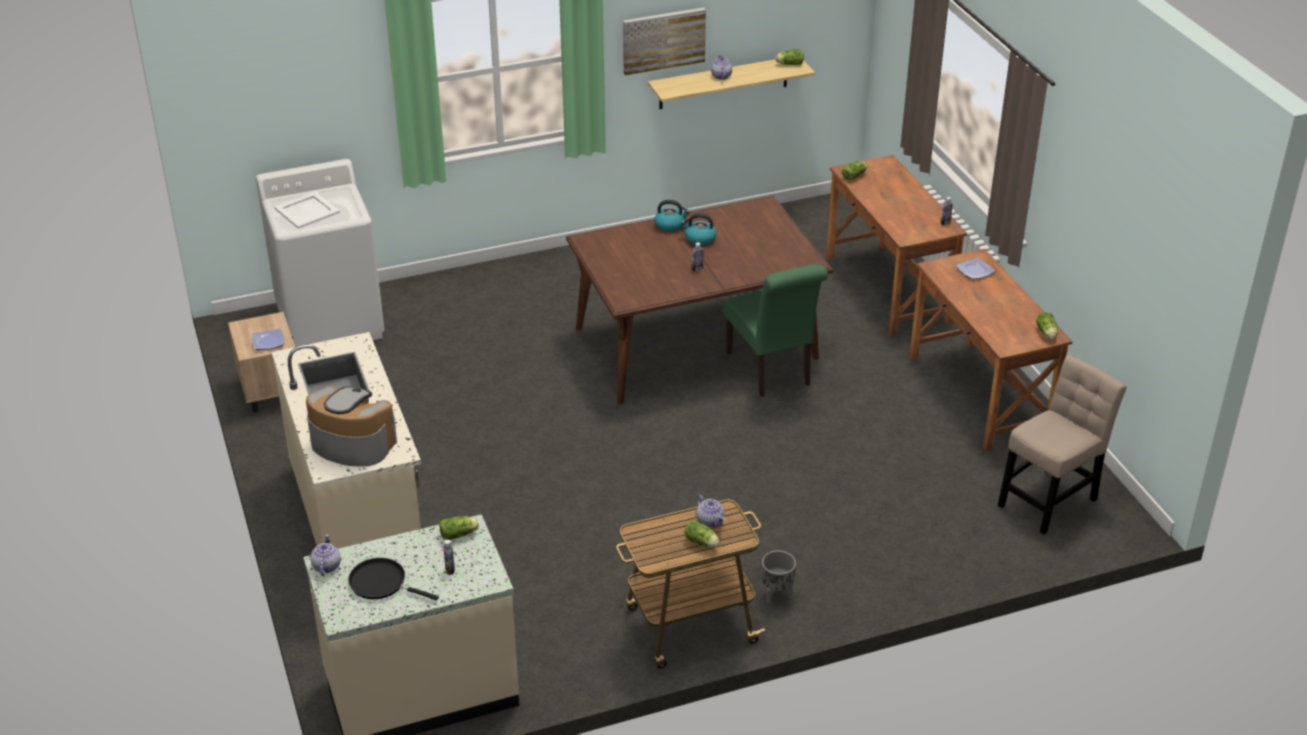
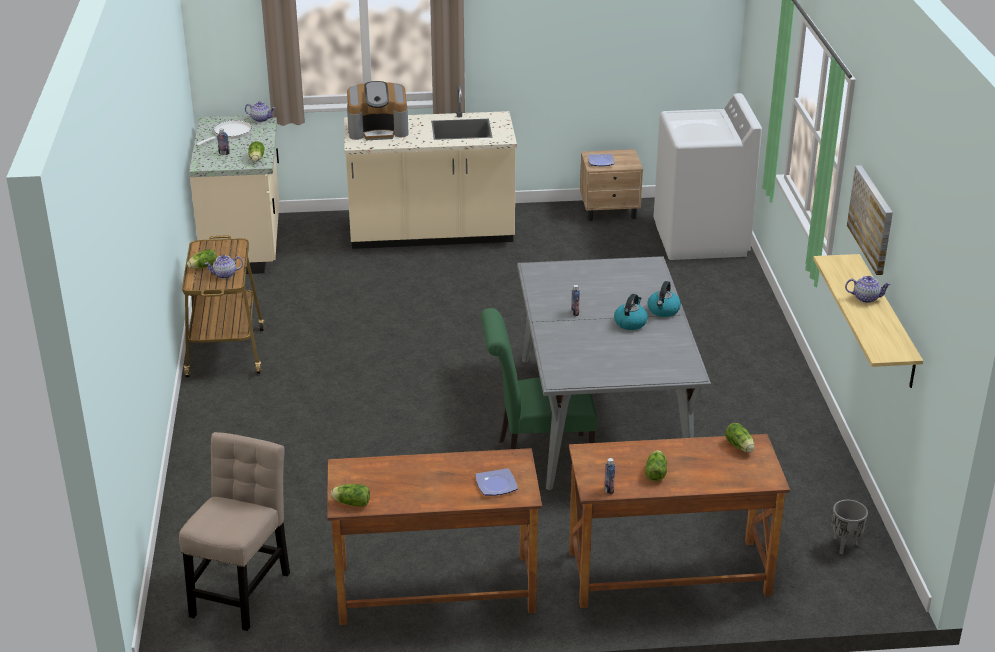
camera: 105 degrees right, 5 degrees down
(307, 210) = (698, 122): white tray -> none
(351, 444) = (378, 130): coffee machine -> coffee machine turned 45 degrees clockwise
(381, 583) = (230, 133): black frying pan -> white frying pan
(695, 344) = (602, 416): brown dining table -> grey dining table
(776, 595) = (229, 397): grey planter -> grey planter (844, 545)
(789, 64) = (895, 348): lettuce -> lettuce (656, 472)
(1050, 499) = (242, 590): beige chair -> beige chair turned 135 degrees counterclockwise

